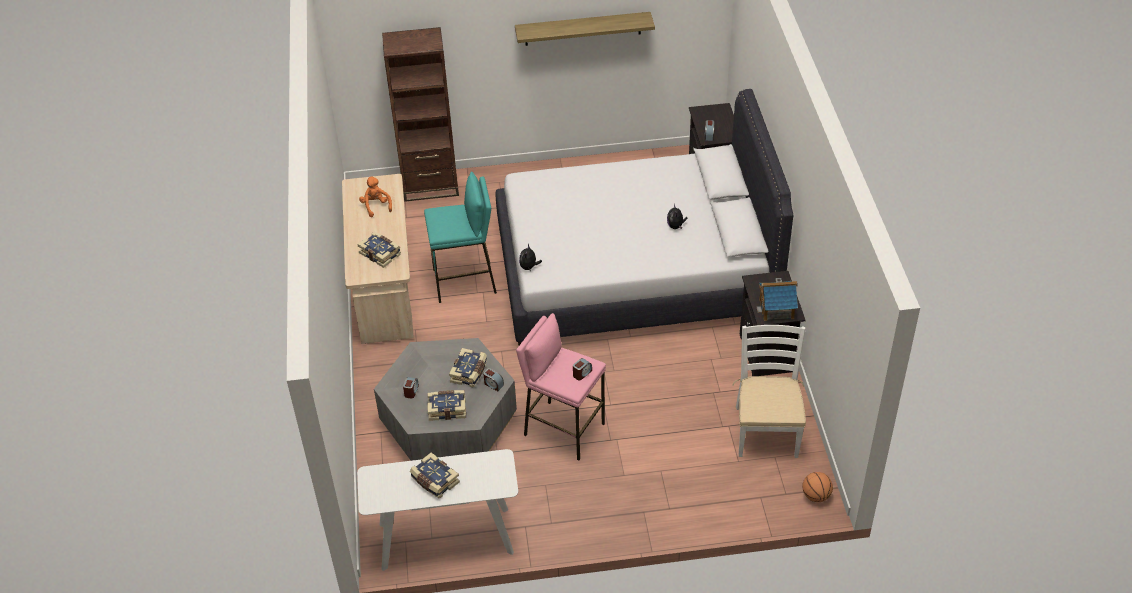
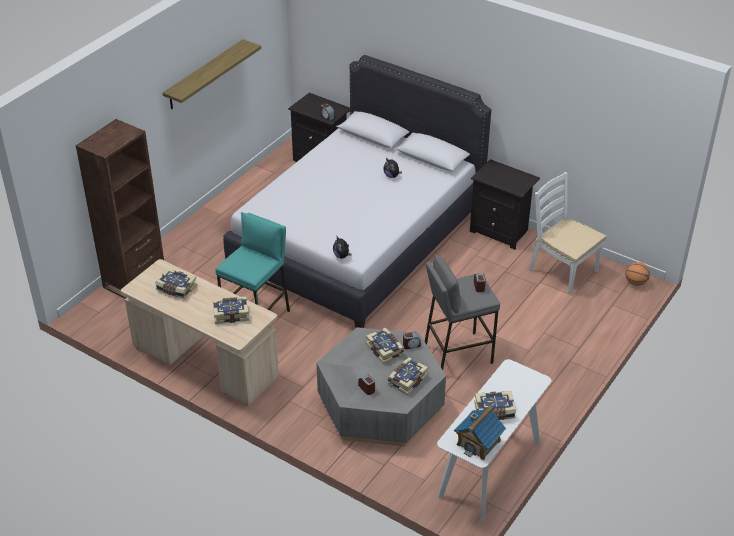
camera: 50 degrees left, 5 degrees down
(376, 206) = (176, 289): orange plush toy -> book
(564, 429) = (457, 354): pink stool -> grey stool
(776, 309) = (517, 182): toy house -> toy house (479, 442)

